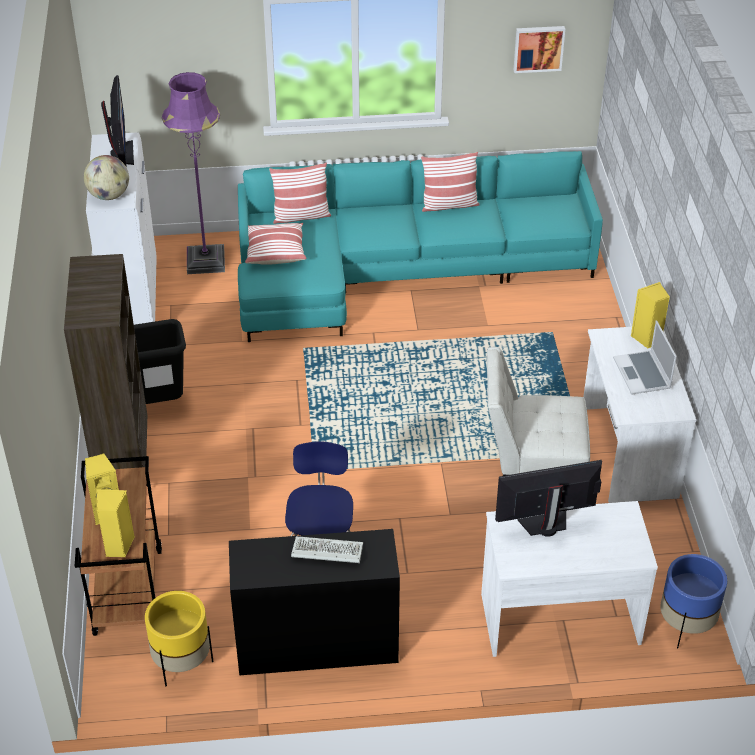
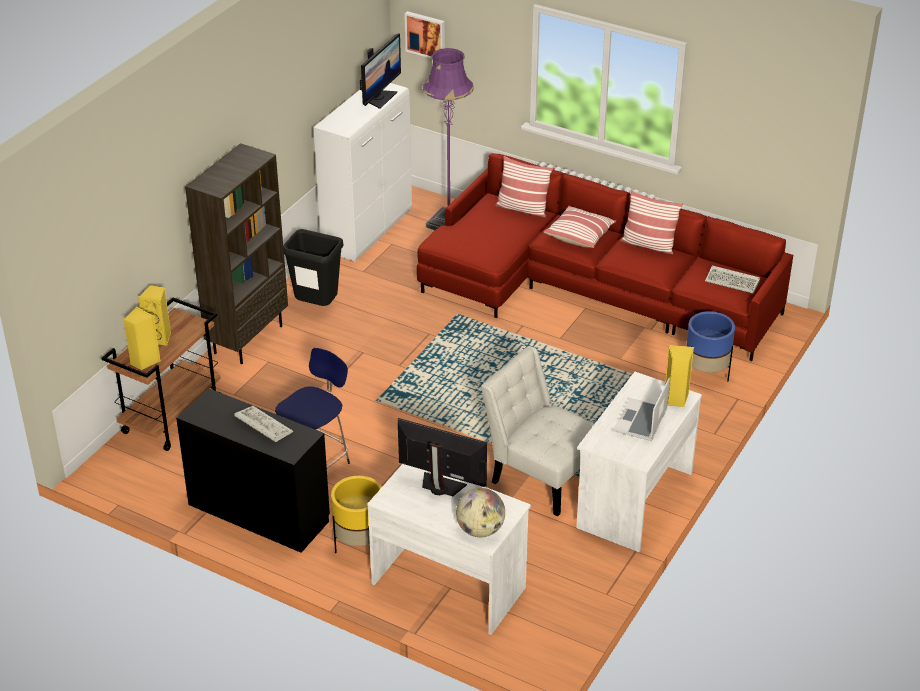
camera: 35 degrees right, 5 degrees down
(109, 195) = (339, 123): globe -> globe (480, 530)
(182, 663) = (160, 478): yellow planter -> yellow planter (359, 543)
(275, 251) = (474, 226): pillow -> pillow (579, 235)
(398, 270) = (591, 289): turquoise sofa -> red sofa
(538, 48) = (766, 127): picture -> picture (426, 35)
(553, 209) = (733, 282): none -> keyboard
(685, 625) = (541, 640): blue planter -> blue planter (706, 373)

